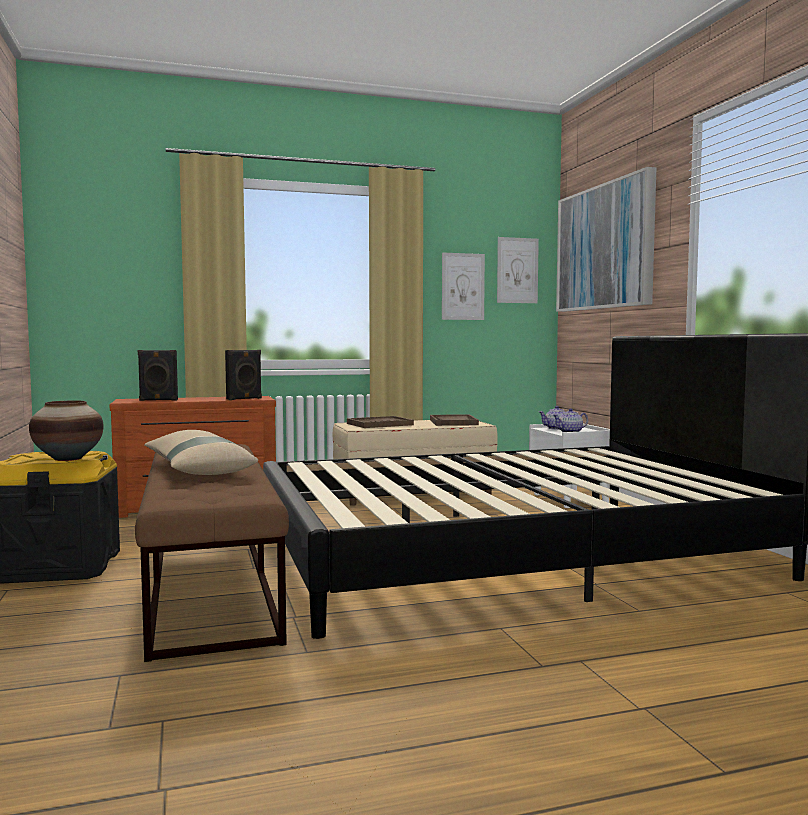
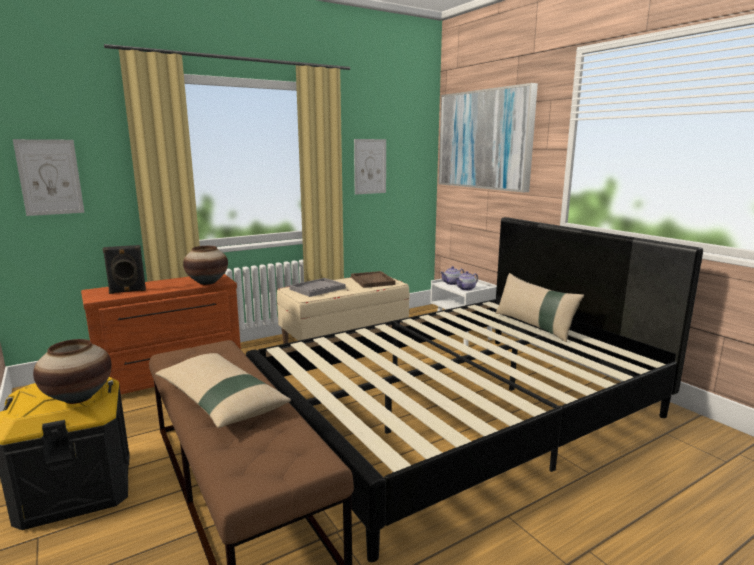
camera: 15 degrees left, 10 degrees up
(244, 399) = (207, 282): black speaker -> vase
(379, 424) = (317, 289): brown tray -> grey tray
(517, 270) = (409, 151): picture -> picture (50, 177)
(636, 464) = (534, 326): none -> beige pillow

